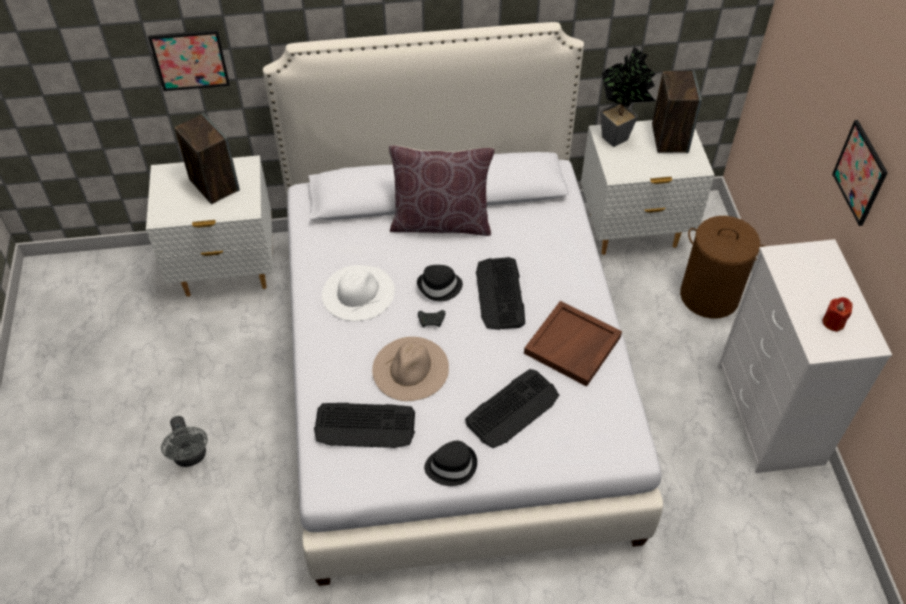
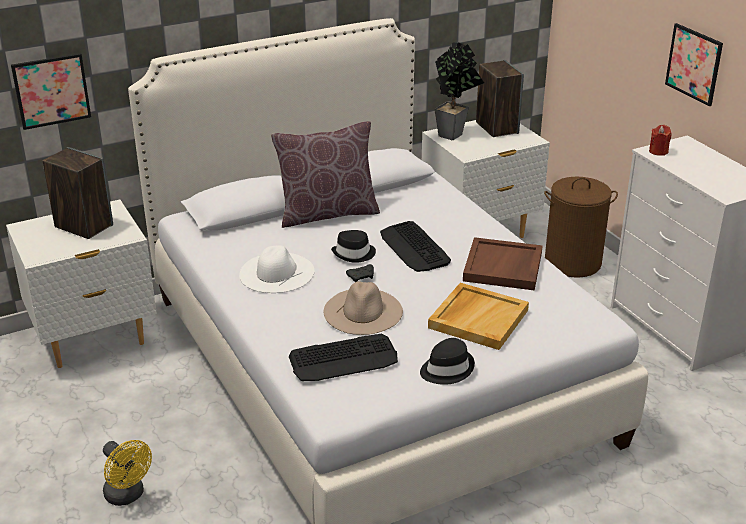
camera: 20 degrees left, 20 degrees down
(191, 457) = (128, 496): grey fan -> yellow fan
(513, 408) = (478, 318): keyboard -> beige tray
(833, 322) = (724, 179): red candle -> red candle (658, 151)

